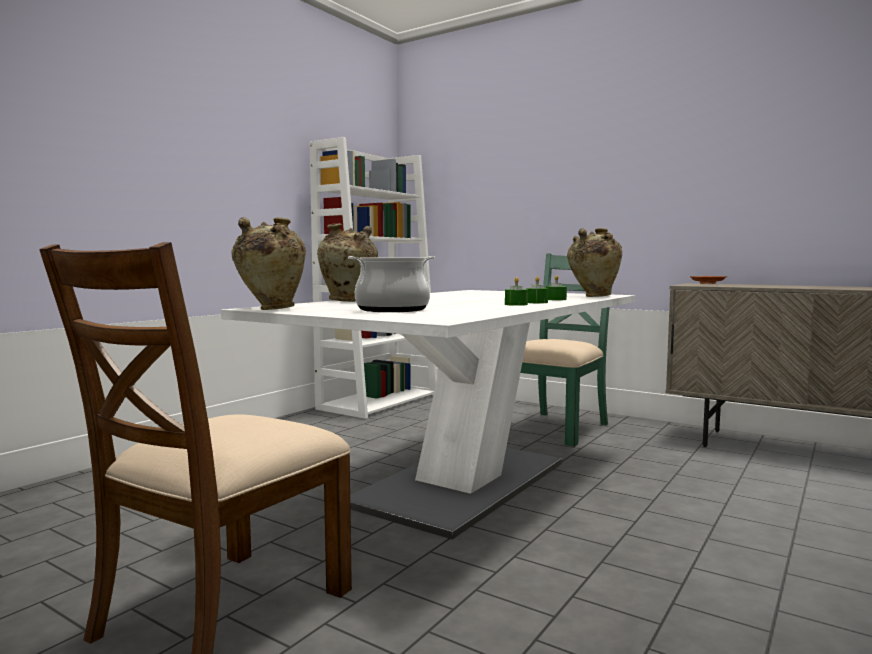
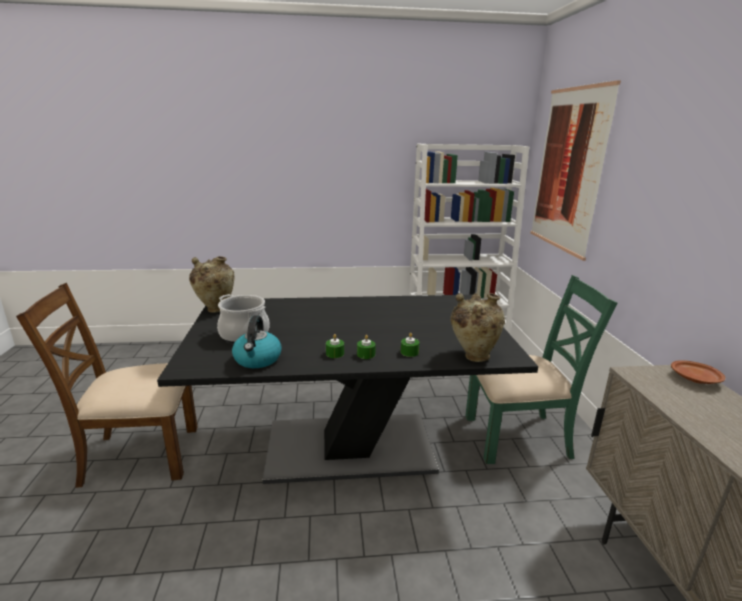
camera: 50 degrees right, 15 degrees up
(348, 301) = (296, 304): beige vase -> none
(461, 483) = (349, 447): white dining table -> black dining table
(474, 174) = (568, 170): none -> picture
(477, 311) = (257, 359): none -> kettle

